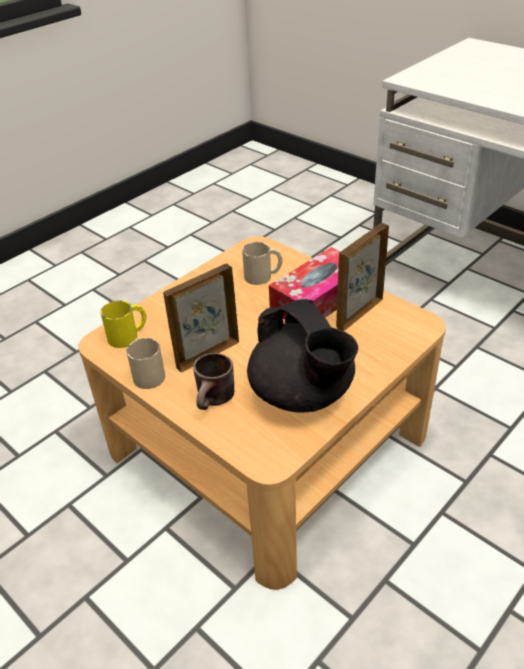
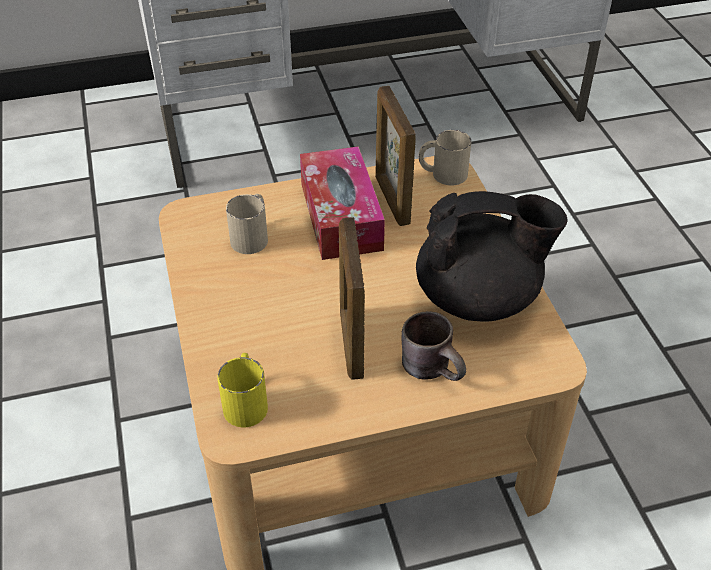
camera: 60 degrees left, 5 degrees up
(147, 373) = (336, 410): beige mug -> beige mug (442, 173)

